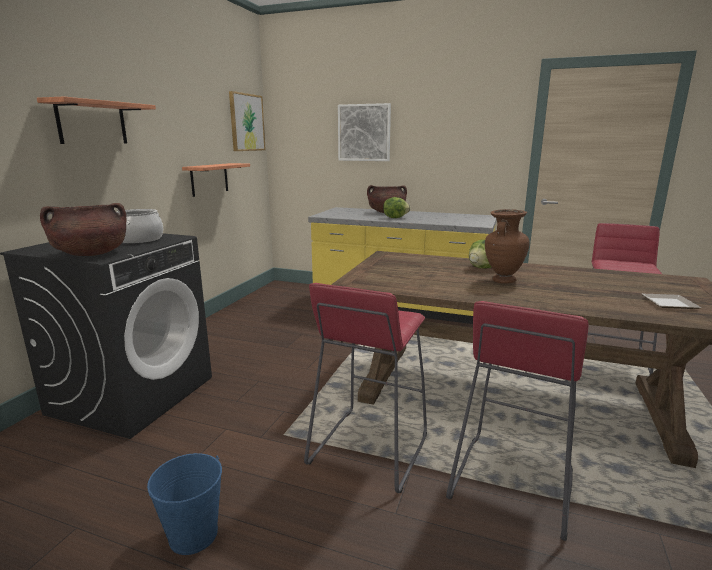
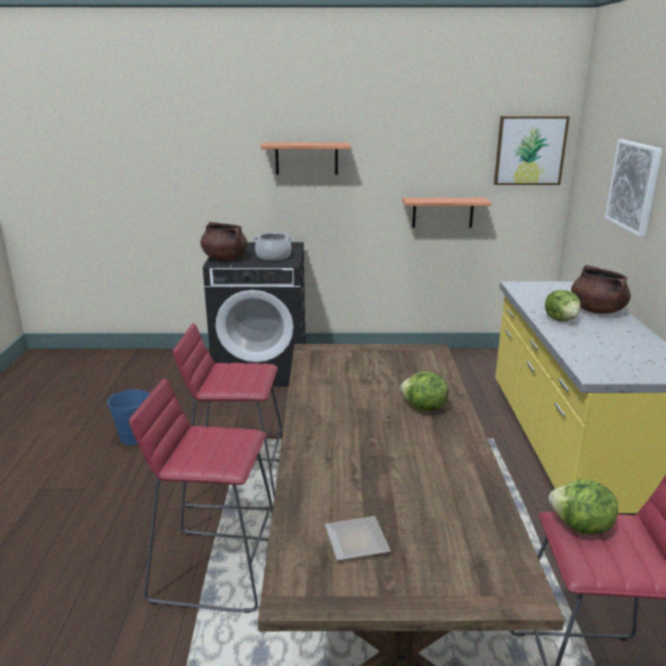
camera: 70 degrees right, 5 degrees up
(502, 280) = (377, 422): brown vase -> none
(614, 266) = (581, 527): none -> lettuce

